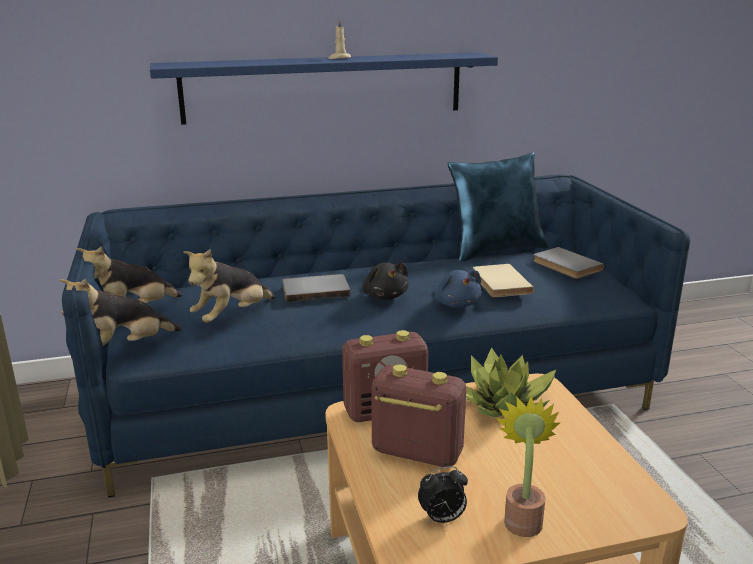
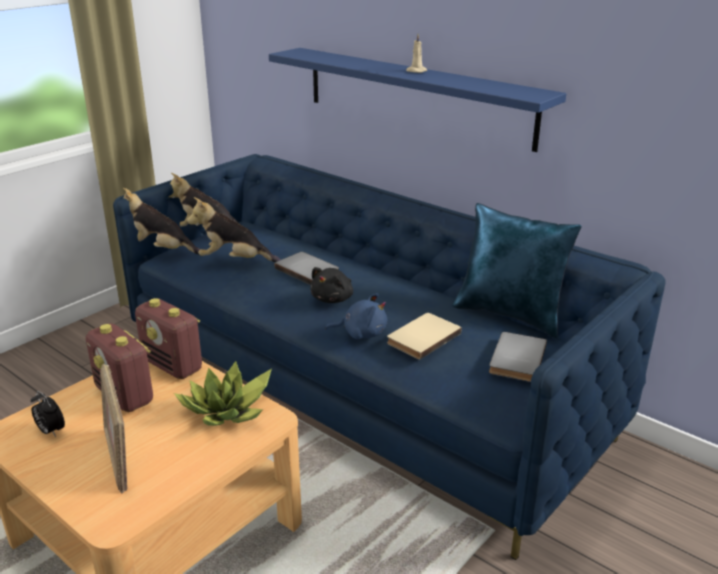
camera: 55 degrees right, 5 degrees up
(416, 452) = (125, 396): radio -> radio turned 150 degrees clockwise
(456, 304) = (361, 333): blue plush toy -> blue plush toy turned 120 degrees counterclockwise
(522, 518) = (69, 464): potted plant -> none
(538, 482) = (119, 458): none -> picture frame

